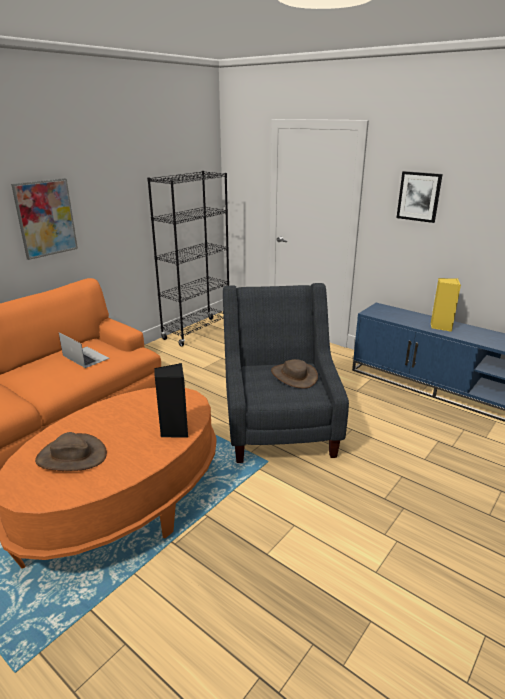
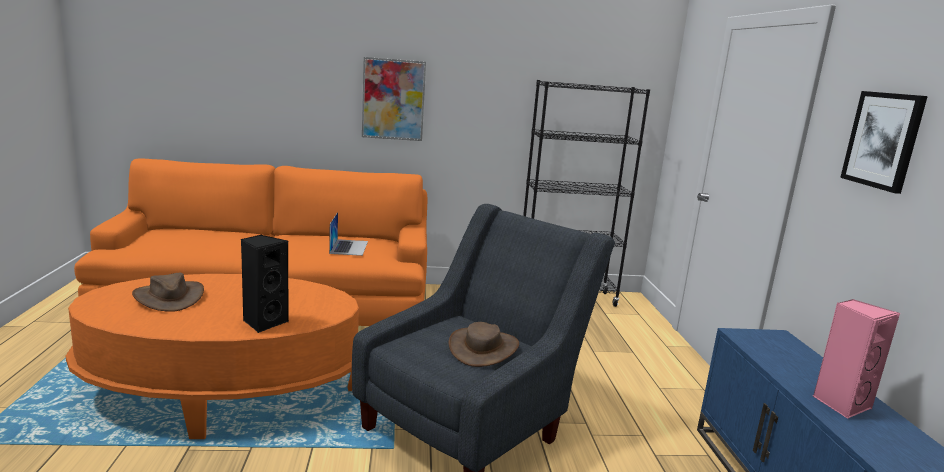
camera: 45 degrees right, 10 degrees down
(441, 326) = (840, 403): yellow speaker -> pink speaker

